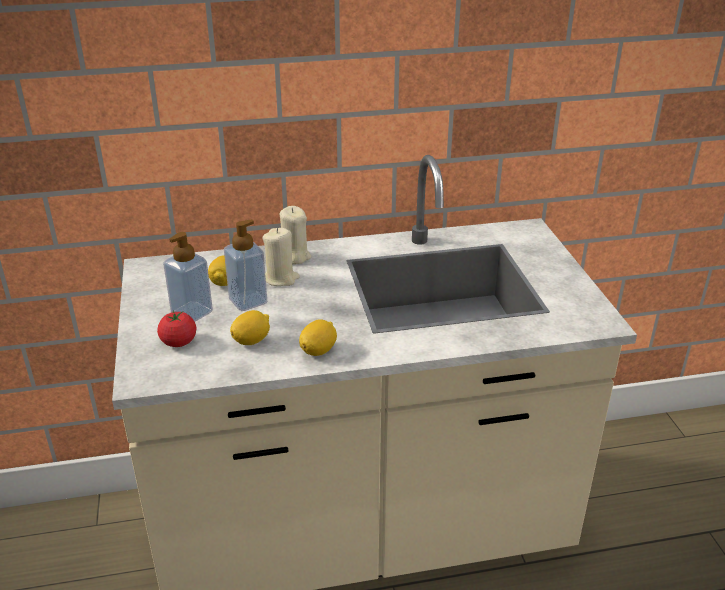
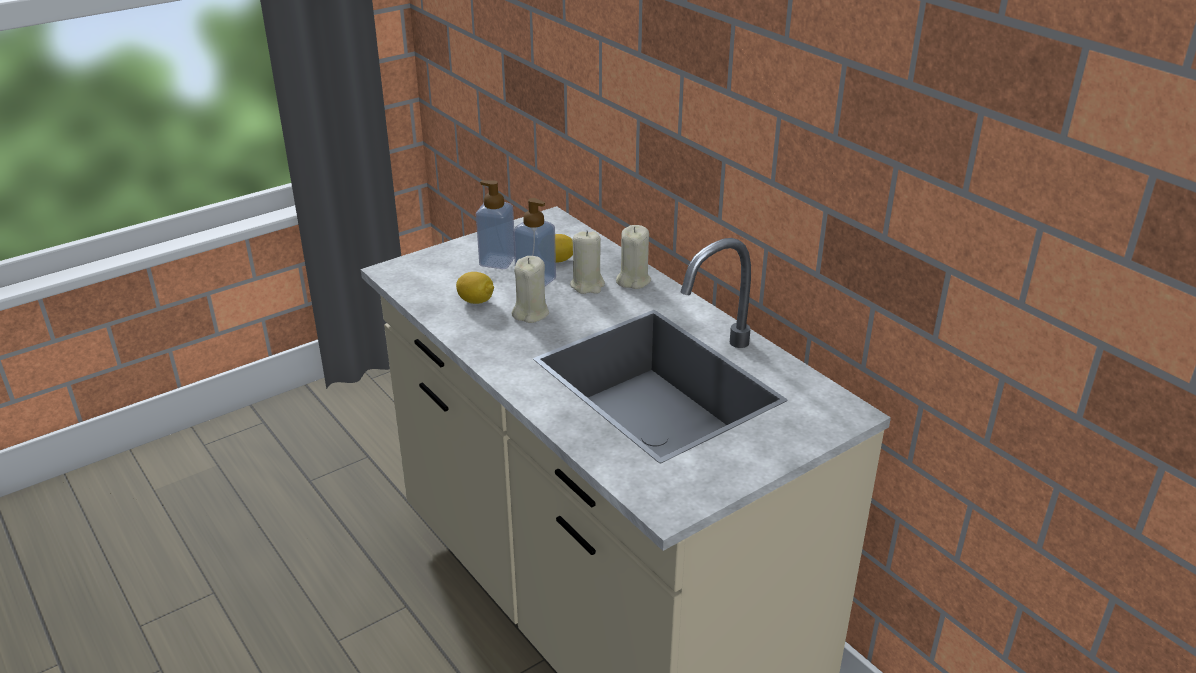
camera: 65 degrees right, 0 degrees up
(178, 342) = (451, 269): tomato -> none
(300, 317) = (530, 313): none -> beige candle
(318, 350) = (483, 337): lemon -> none

